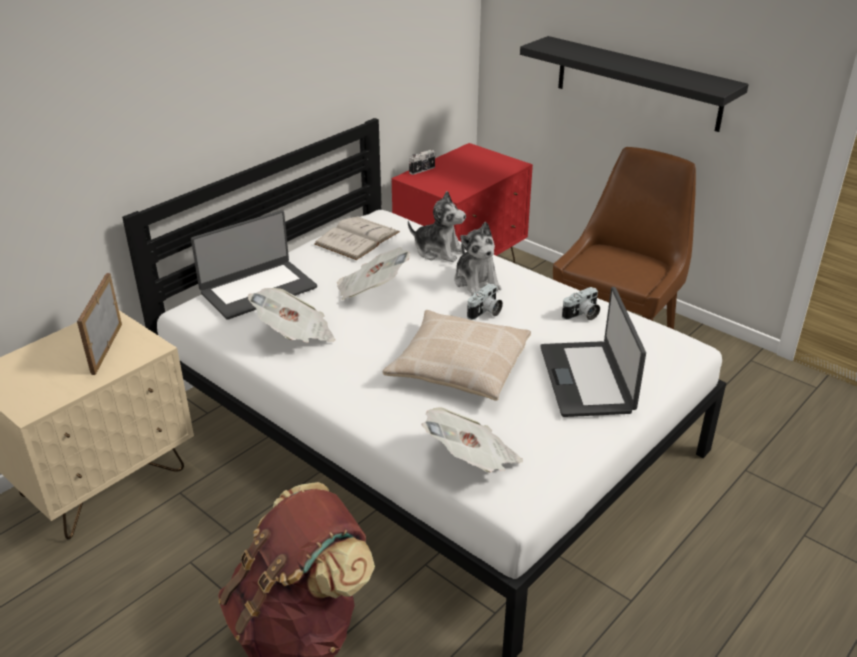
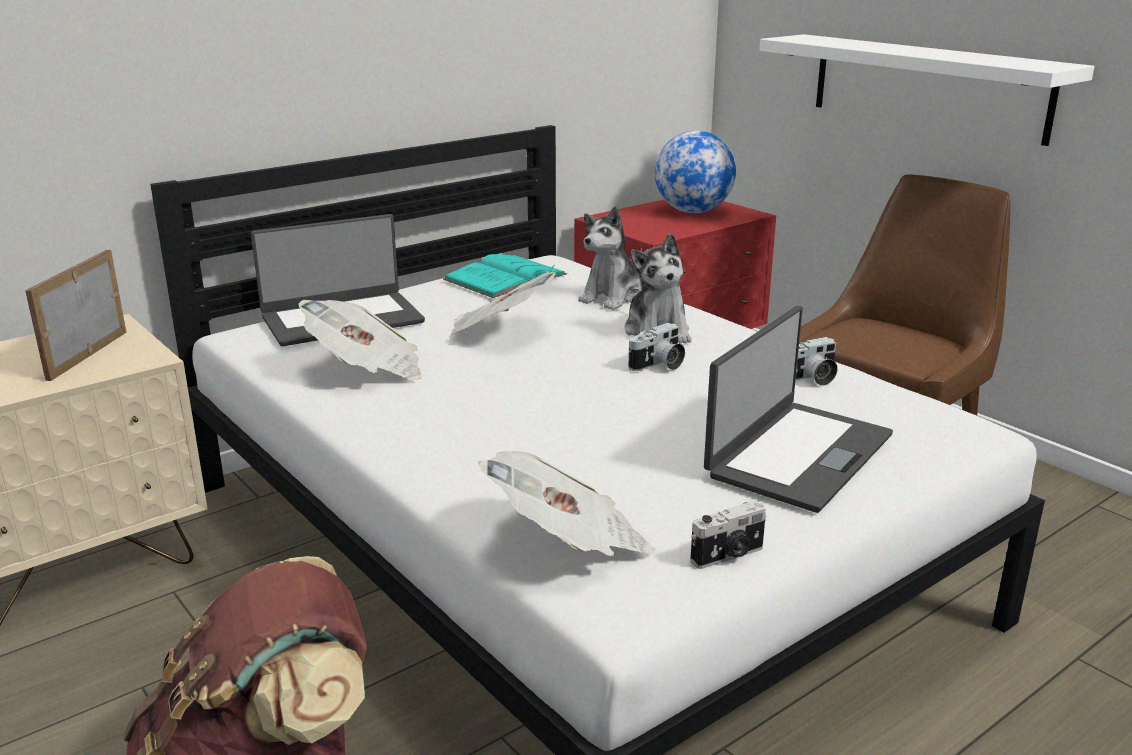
camera: 10 degrees right, 10 degrees down
(357, 238) = (505, 277): white book -> turquoise book
(423, 170) = (620, 213): camera -> camera (728, 556)
(438, 251) = (614, 297): plush toy -> plush toy turned 90 degrees clockwise
(458, 367) = (593, 424): beige pillow -> none
(473, 165) = (692, 212): none -> globe
(587, 379) = (797, 454): laptop -> laptop turned 150 degrees counterclockwise
(638, 83) = (927, 86): black shelf -> white shelf

